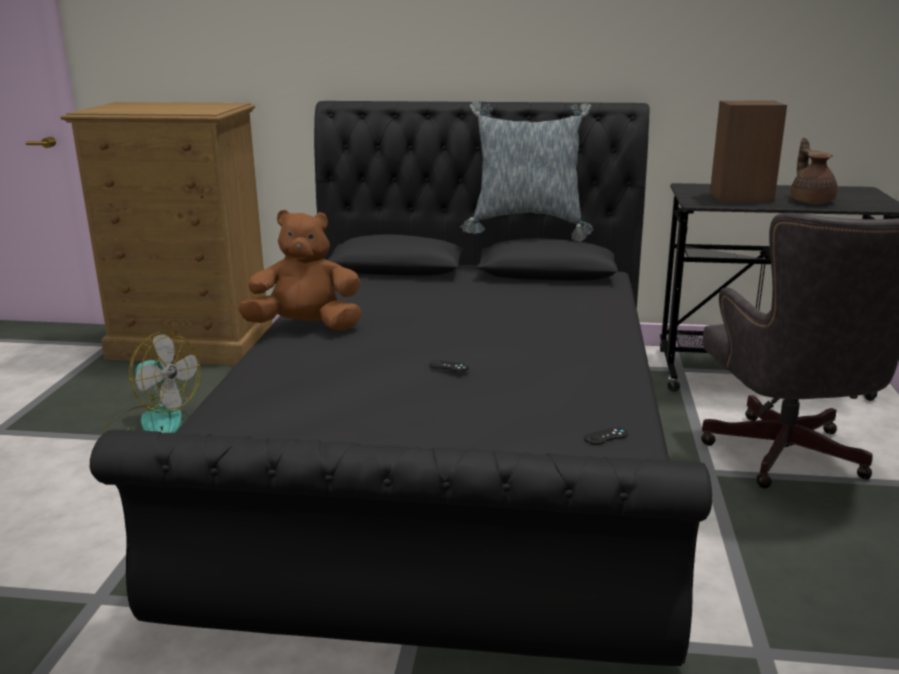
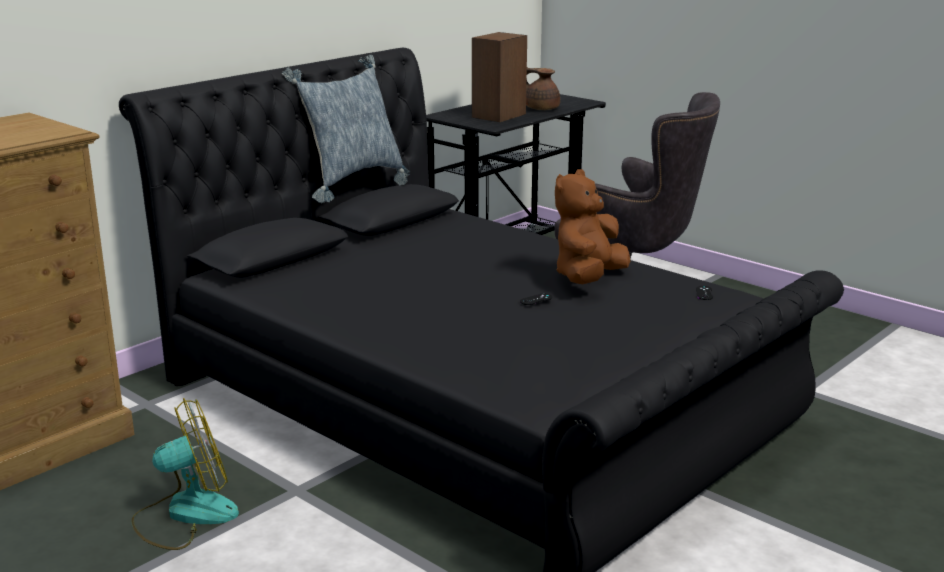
camera: 55 degrees left, 0 degrees up
(306, 327) = (362, 324): brown plush toy -> brown plush toy (588, 278)

